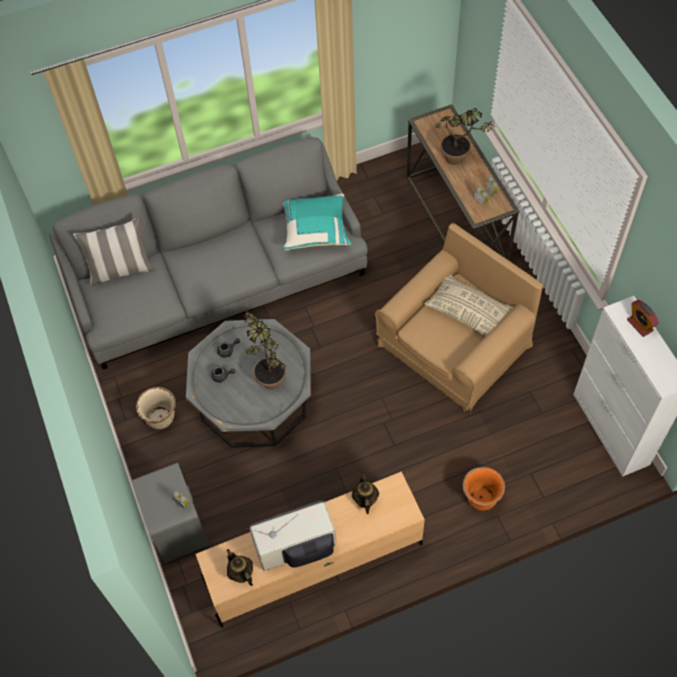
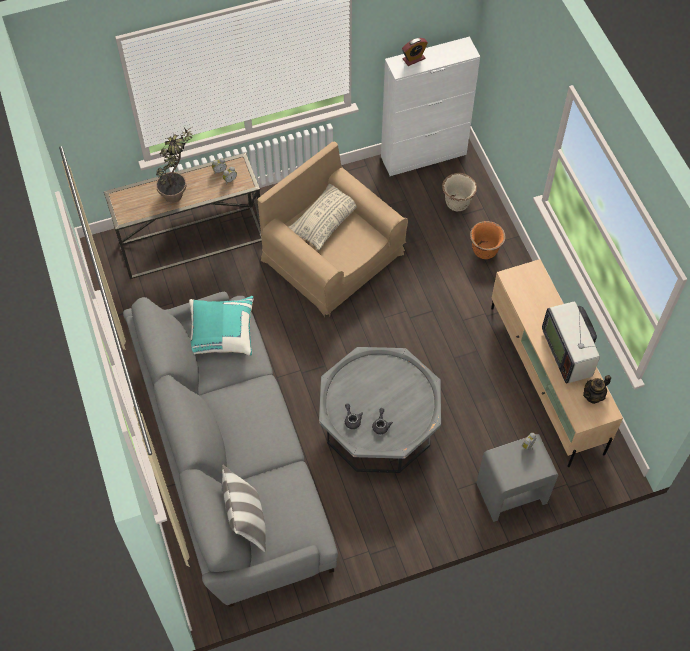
camera: 90 degrees left, 0 degrees up
(161, 418) = (395, 511): beige planter -> beige planter (457, 203)
(268, 375) = (382, 384): potted plant -> none
(365, 499) = (523, 300): teapot -> none

